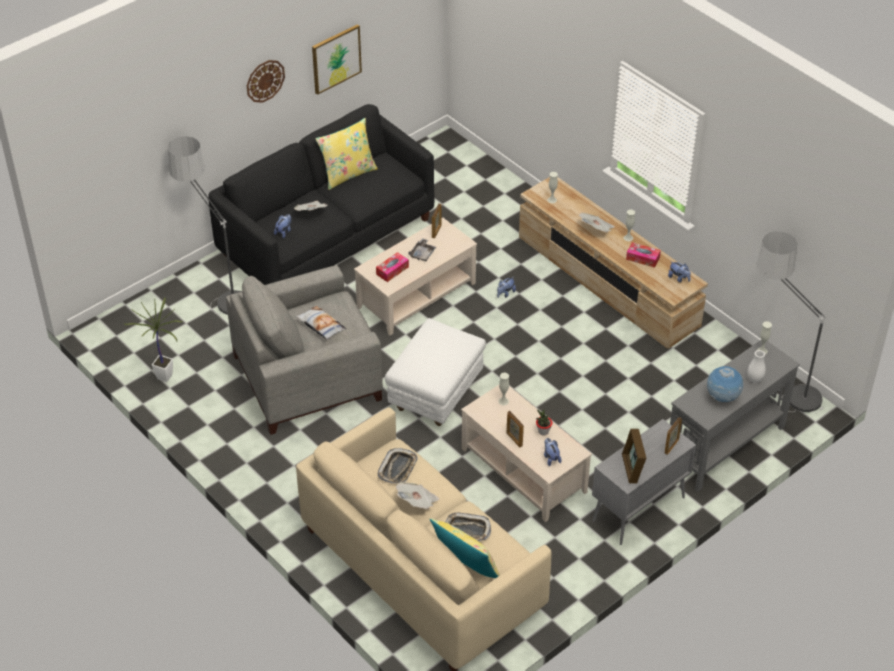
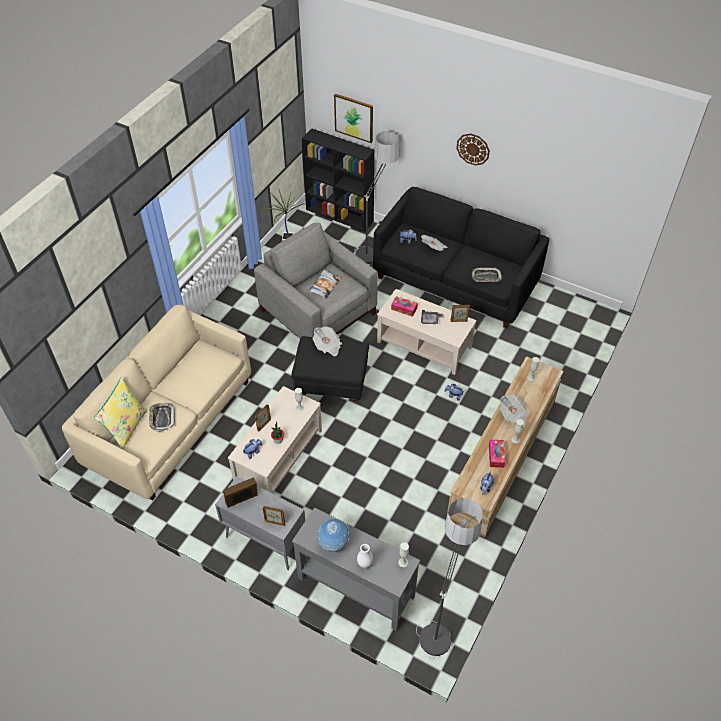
camera: 70 degrees right, 5 degrees up
(136, 309) = (340, 215): none -> black bookcase
(336, 58) = (535, 180): picture -> picture (354, 117)
(348, 174) = (486, 254): yellow pillow -> none
(398, 468) = (208, 365): tray -> tray (486, 277)
(417, 502) = (180, 384): newspaper -> newspaper (327, 346)
(436, 395) = (331, 384): white ottoman -> black ottoman

